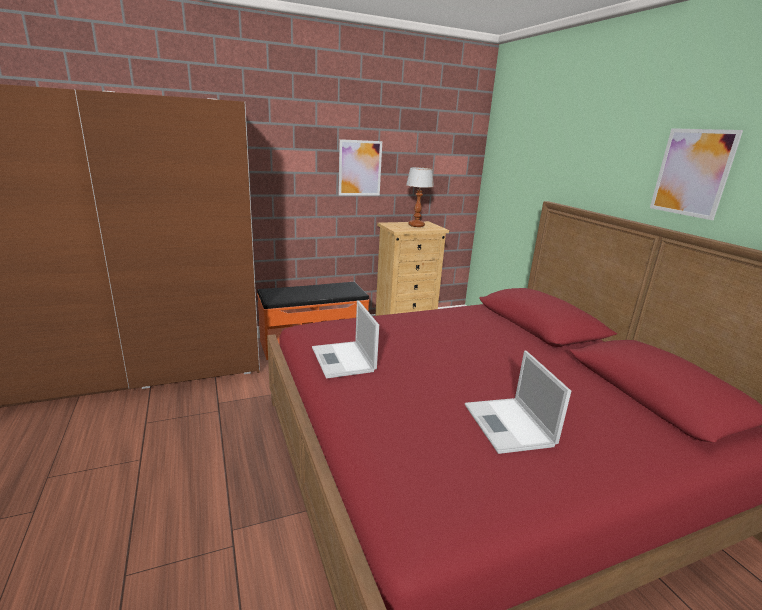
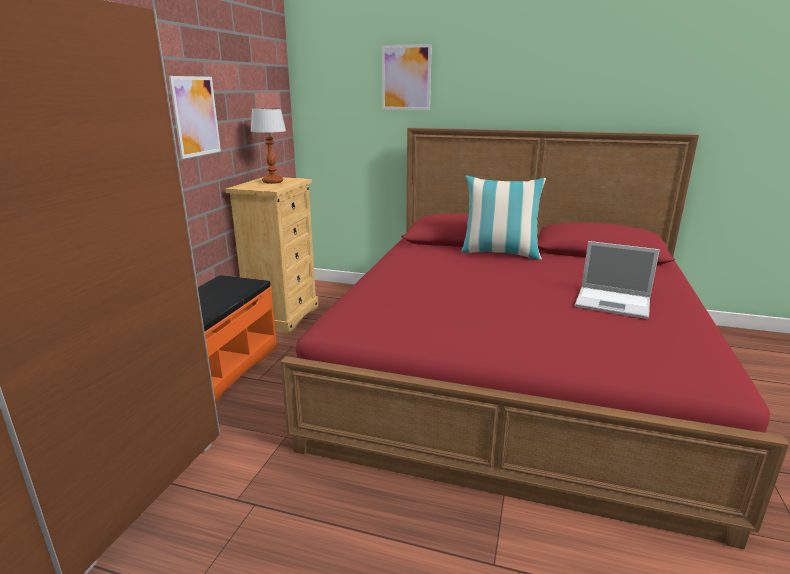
camera: 50 degrees left, 0 degrees up
(343, 360) = (444, 327): laptop -> none
(534, 343) = (500, 253): none -> pillow
(692, 172) = (549, 83): picture -> picture (406, 77)

